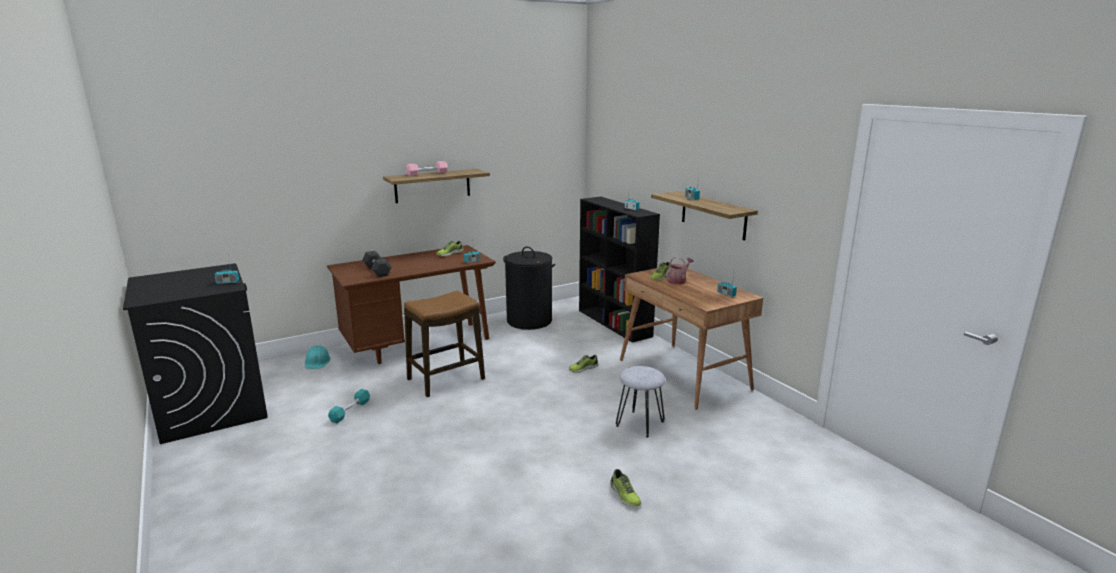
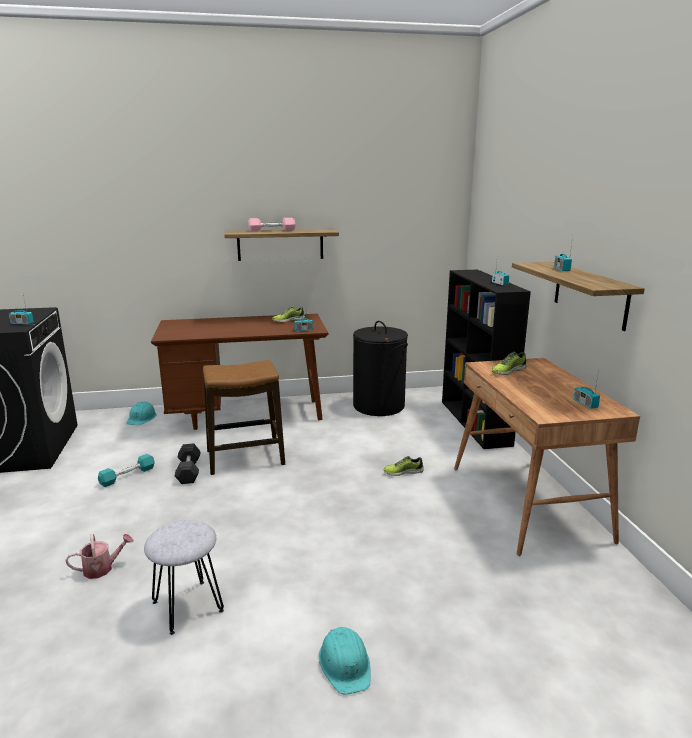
camera: 20 degrees right, 0 degrees up
(377, 271) = (199, 330): grey dumbbell -> grey dumbbell (188, 471)
(624, 495) = (345, 664): shoe -> turquoise hard hat
(639, 423) = (429, 560): grey stool -> grey stool (187, 606)
(678, 281) = (529, 378): watering can -> watering can (102, 568)

